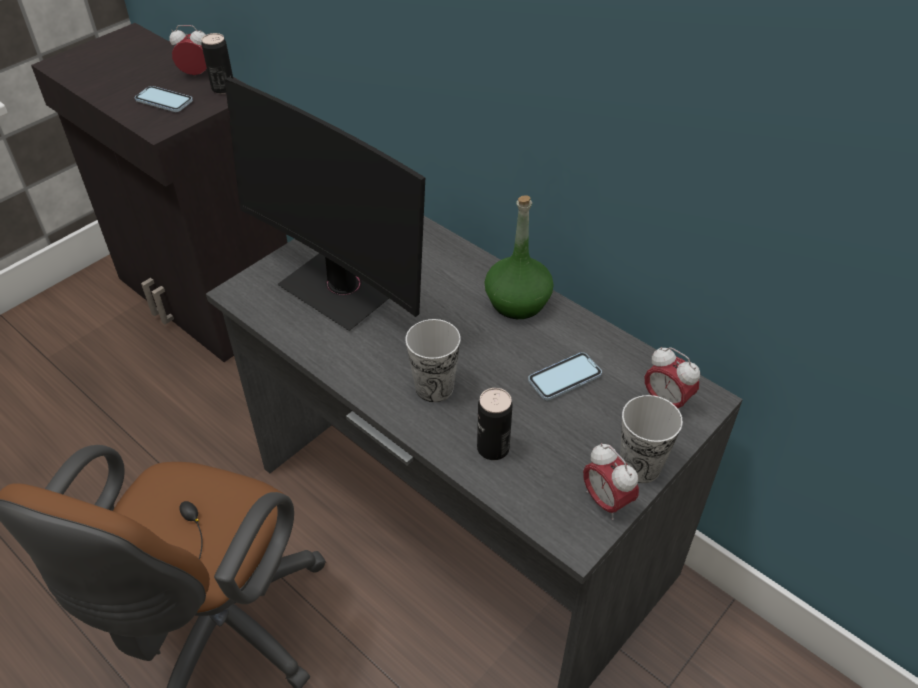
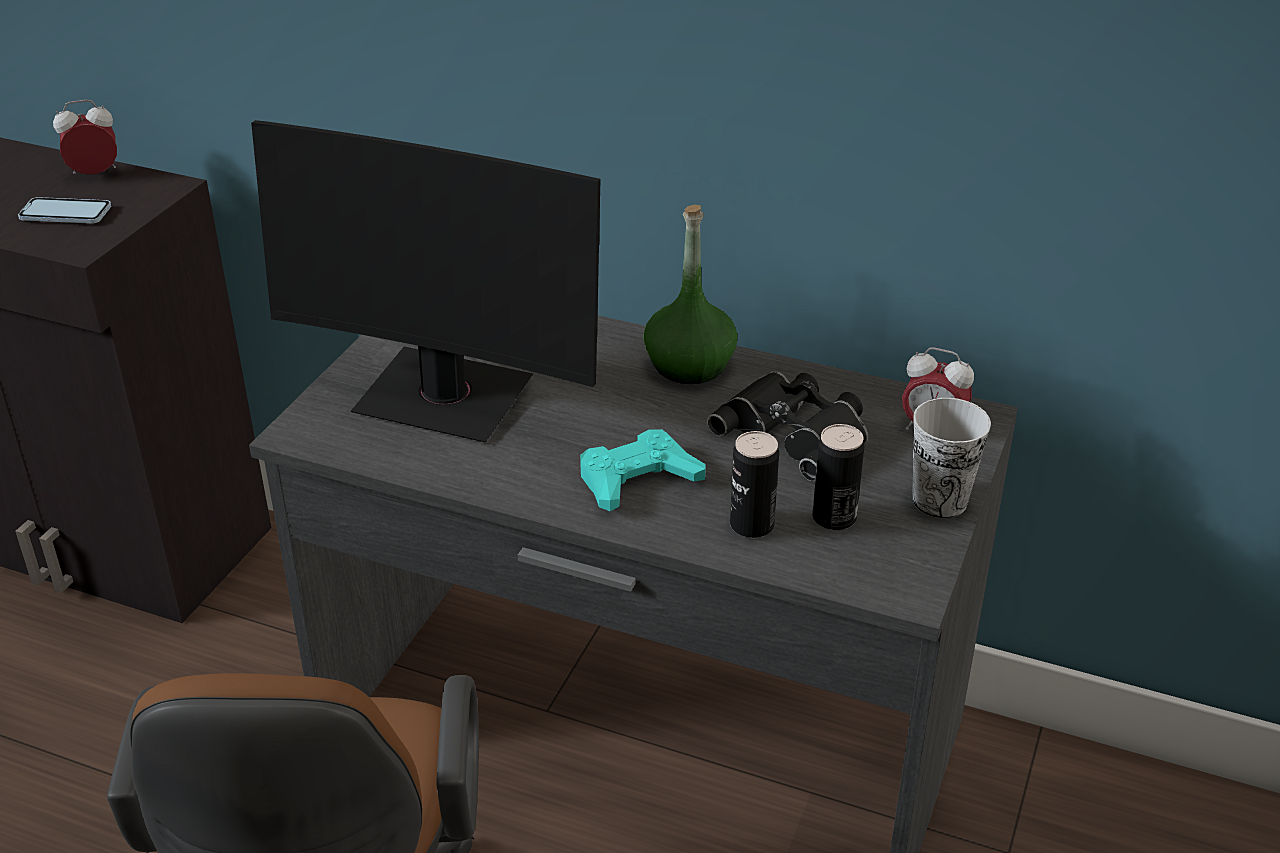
camera: 20 degrees left, 10 degrees down
(223, 88) = (148, 184): can -> can (834, 518)
(434, 387) = (637, 479): cup -> turquoise game controller
(564, 378) = (796, 432): phone -> black binoculars
(606, 501) = (921, 546): alarm clock -> none

